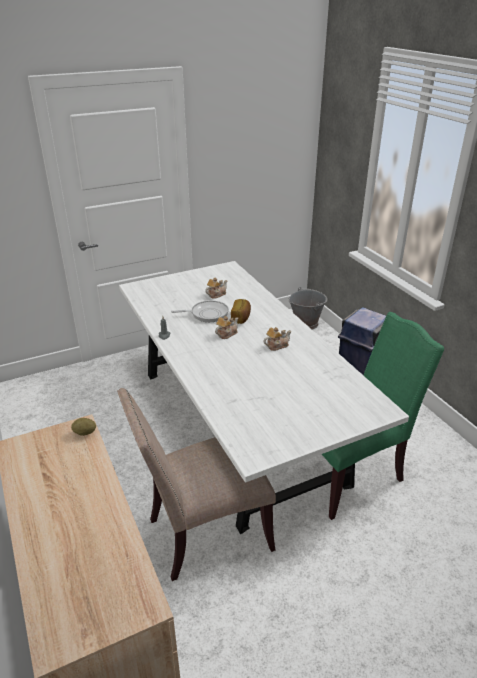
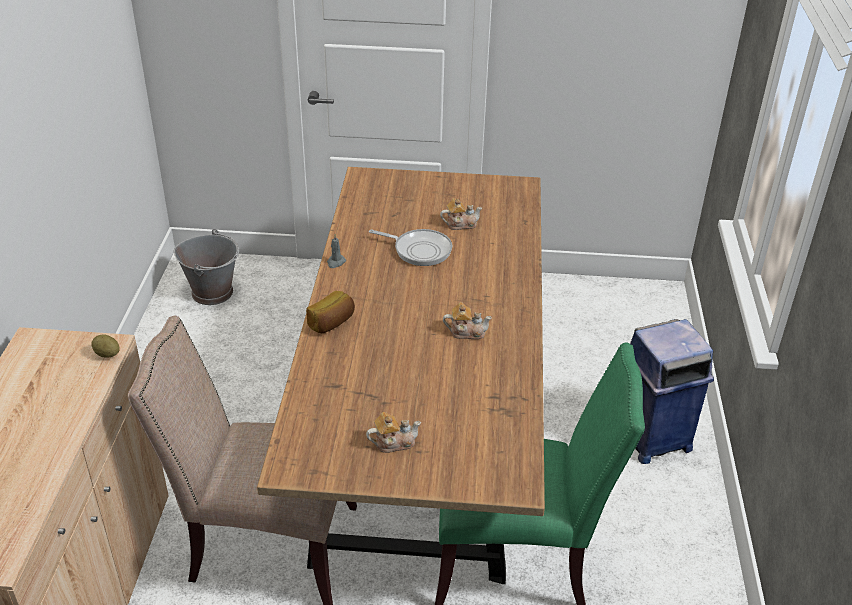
camera: 30 degrees right, 5 degrees up
(226, 334) = (416, 289): teapot -> teapot (393, 442)
(238, 425) = (422, 426): white dining table -> brown dining table
(241, 318) = (459, 272): bread -> bread (332, 323)
(306, 323) = (657, 312): grey bucket -> grey bucket (213, 292)

